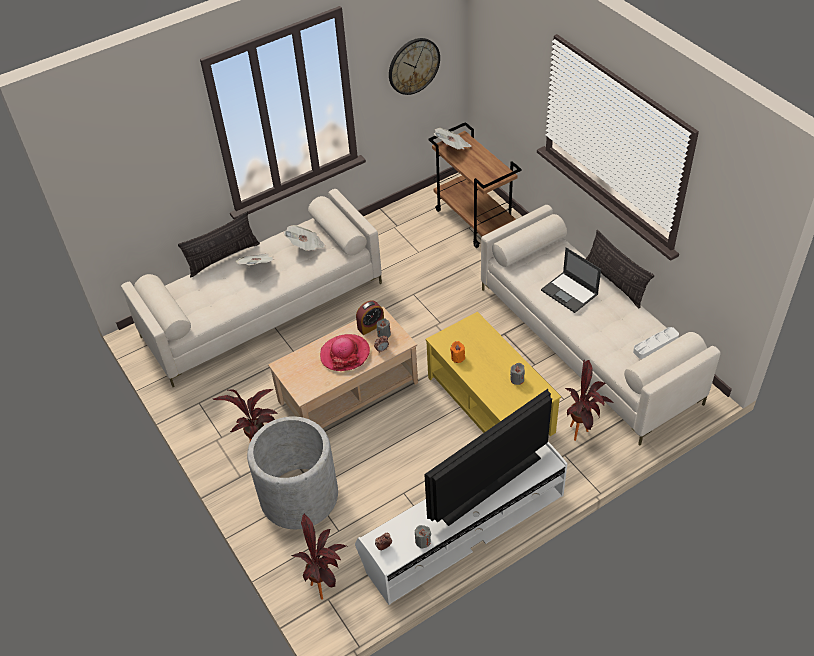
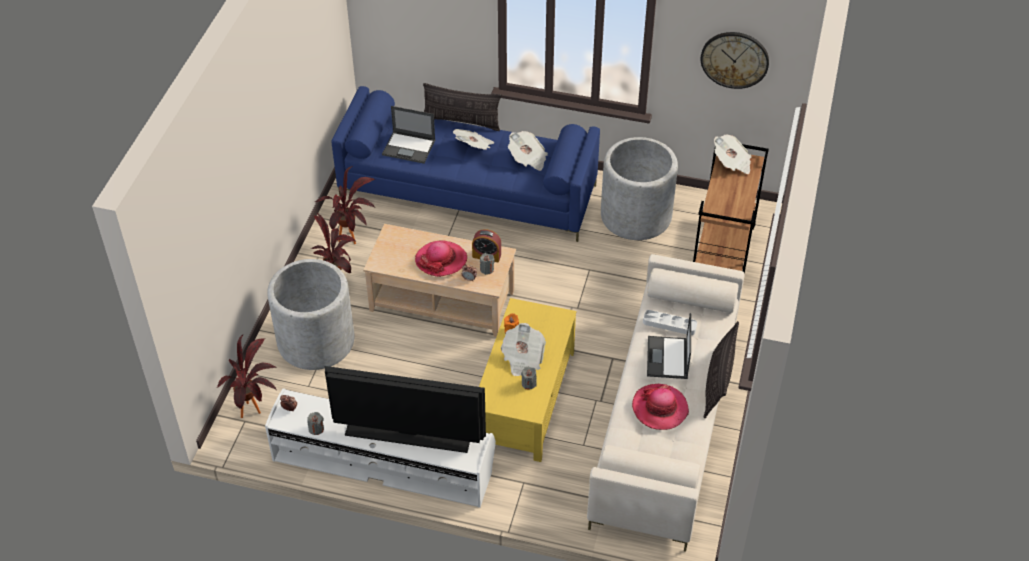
camera: 45 degrees right, 0 degrees up
(211, 301) = (409, 147): none -> laptop
(263, 309) = (469, 190): beige sofa -> blue sofa
(394, 240) = (635, 215): none -> grey planter
(490, 368) = (522, 358): none -> newspaper
(582, 430) = (562, 479): potted plant -> potted plant (352, 241)
(609, 324) = (660, 408): none -> hat
(655, 344) = (671, 454): white tray -> white tray (669, 324)

